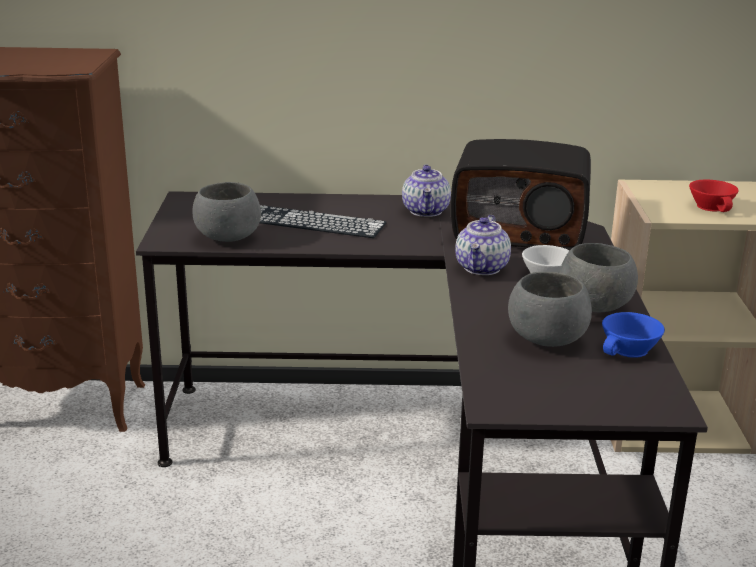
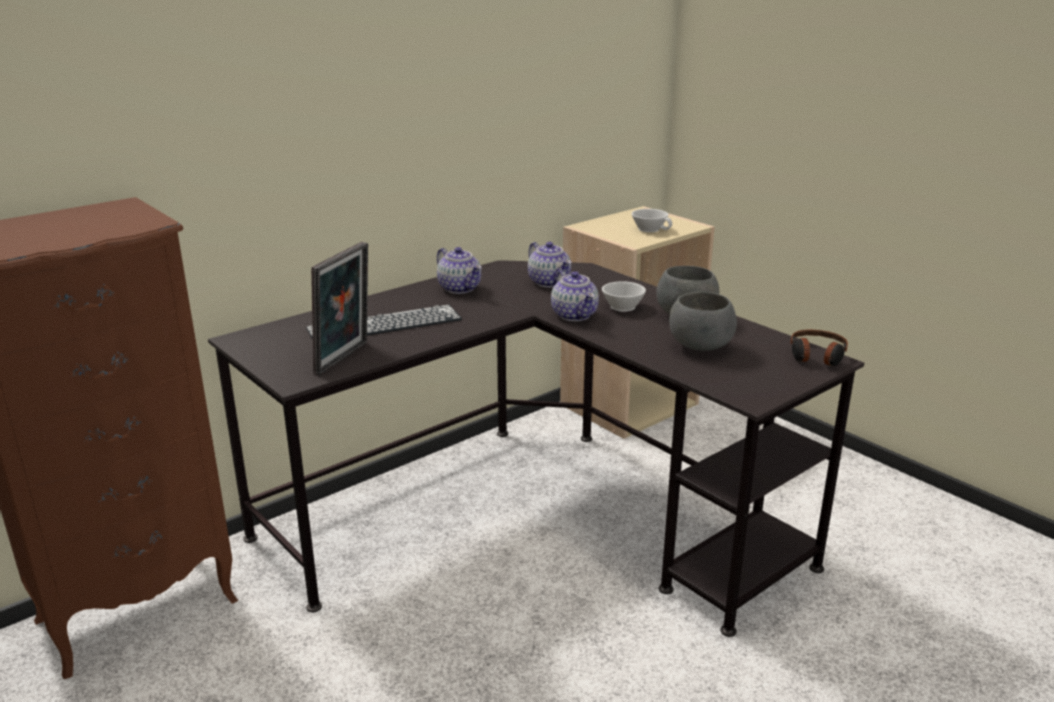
camera: 40 degrees left, 0 degrees up
(227, 238) = (345, 358): grey bowl -> picture frame
(520, 231) = (550, 282): radio -> teapot
(630, 350) = (752, 335): blue cup -> none
(660, 398) = (816, 356): none -> headphones
(713, 207) = (650, 229): red cup -> white cup

